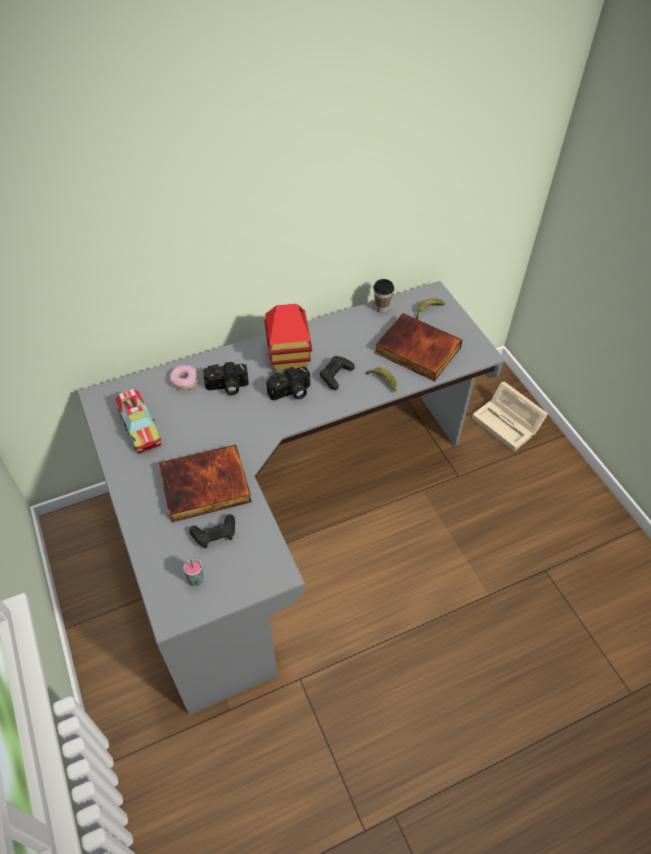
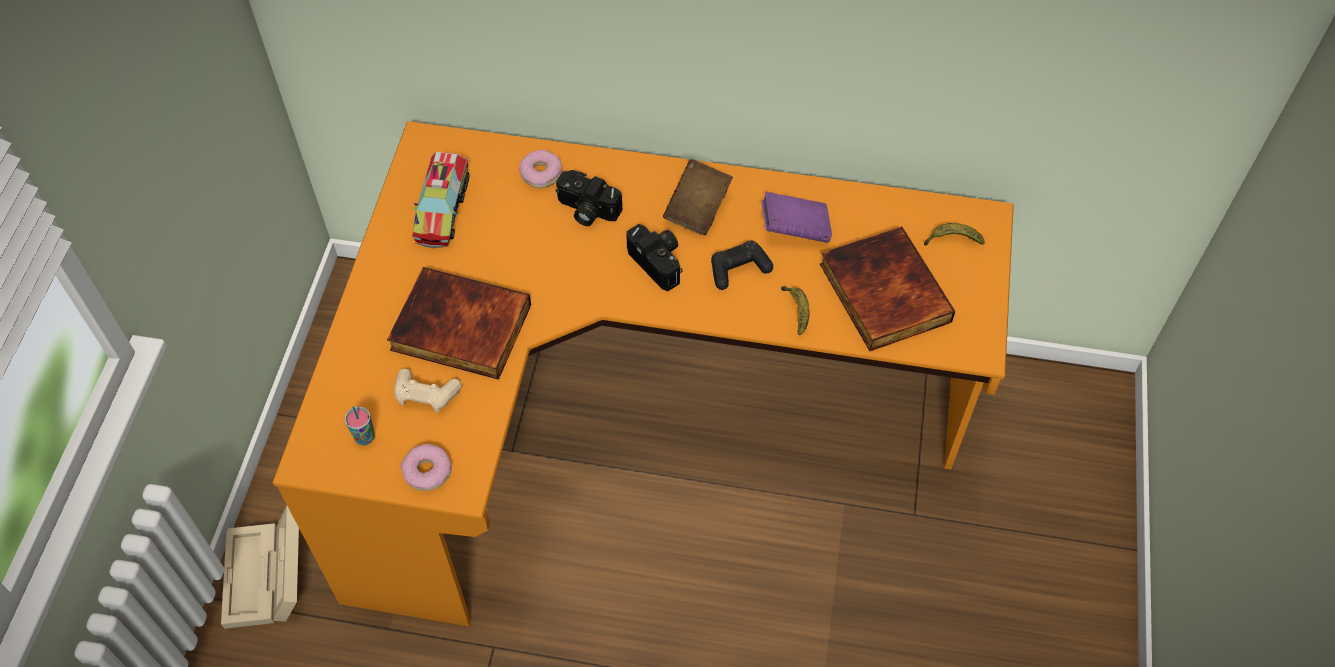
camera: 35 degrees right, 5 degrees up
(215, 534) = (426, 395): black game controller -> beige game controller
(251, 576) = (427, 471): none -> donut
(284, 512) = (631, 424): grey desk -> orange desk
(288, 356) = (697, 209): toy house -> brown book
(290, 393) = (659, 262): camera -> camera turned 135 degrees counterclockwise
(347, 342) = (795, 229): none -> purple book
(381, 308) = (886, 203): cup -> none
(508, 424) = (1057, 482): beige storage box -> beige storage box (268, 578)

